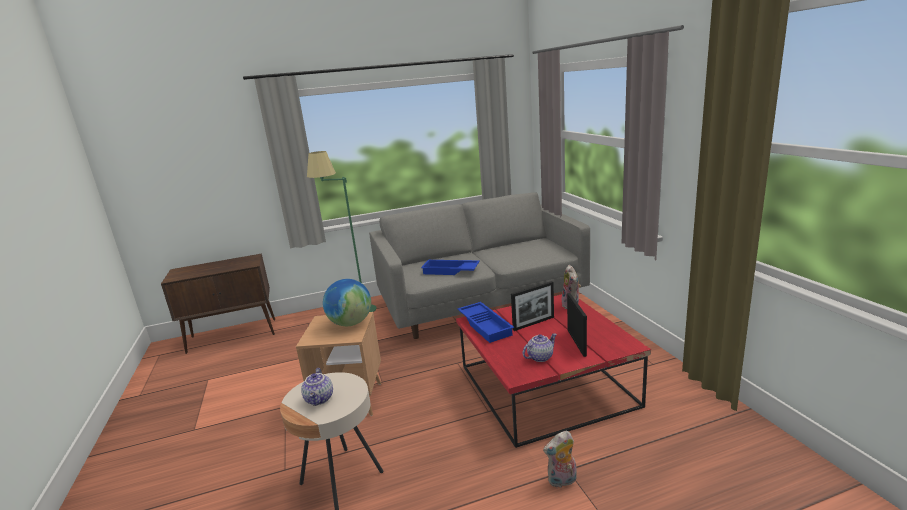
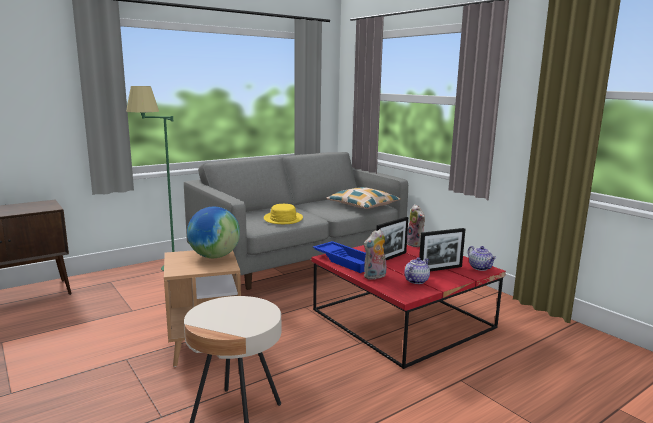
camera: 20 degrees left, 5 degrees down
(320, 399) = (230, 318): teapot -> teapot (480, 268)
(450, 271) = (283, 219): blue tray -> yellow hat
(541, 253) = (363, 206): none -> pillow
(562, 481) = (461, 389): plush toy -> plush toy (375, 277)
(576, 342) = (440, 269): picture frame -> picture frame turned 90 degrees clockwise

